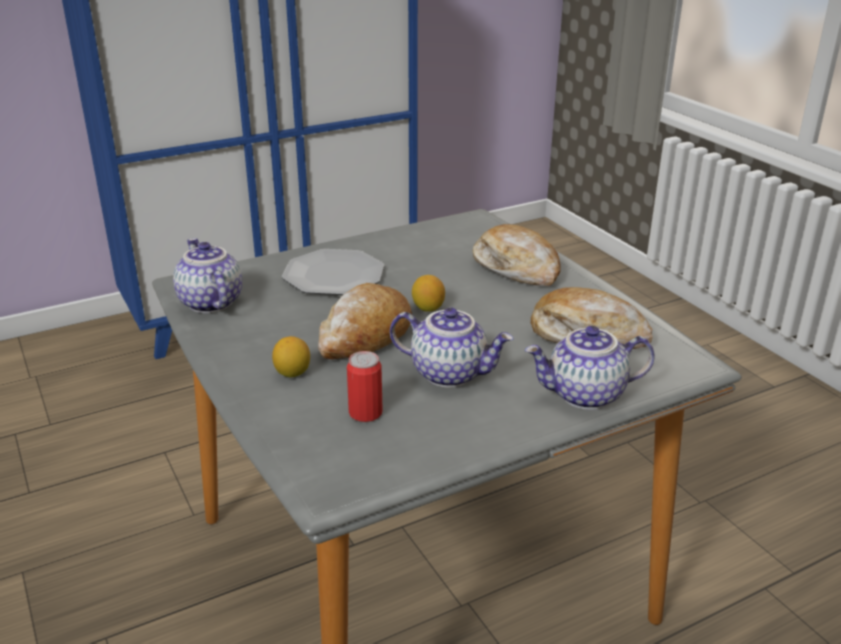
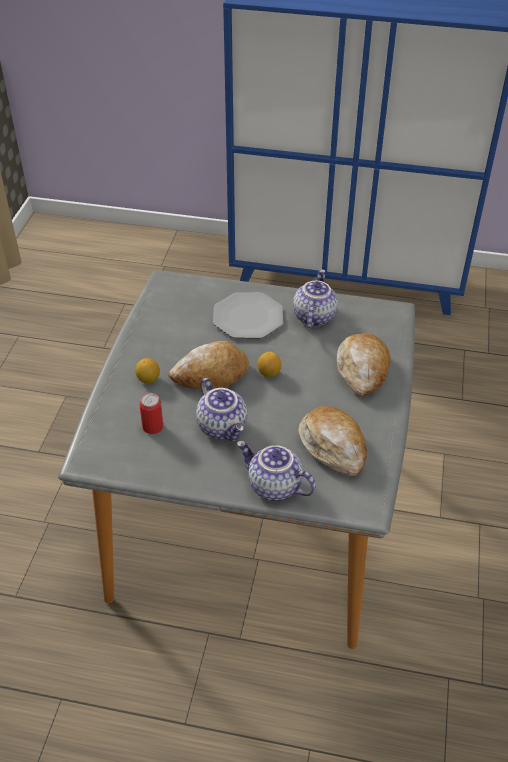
camera: 40 degrees right, 15 degrees up
(209, 302) = (161, 304): teapot -> teapot (313, 316)

